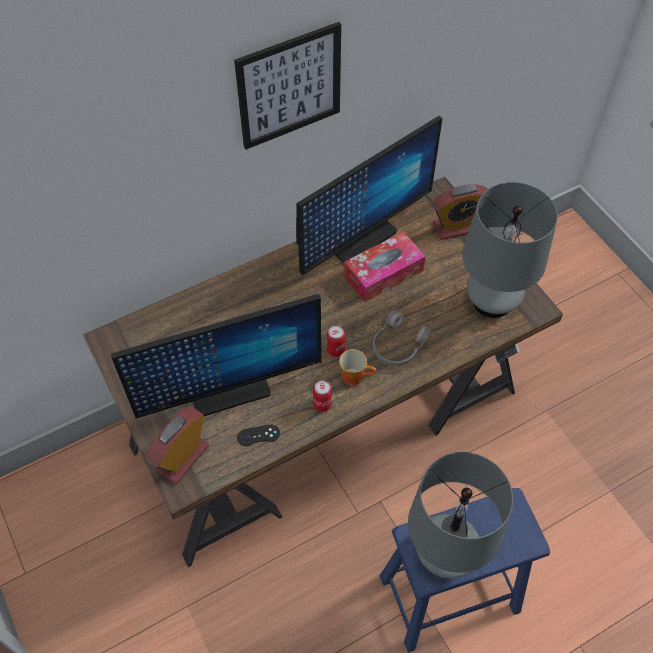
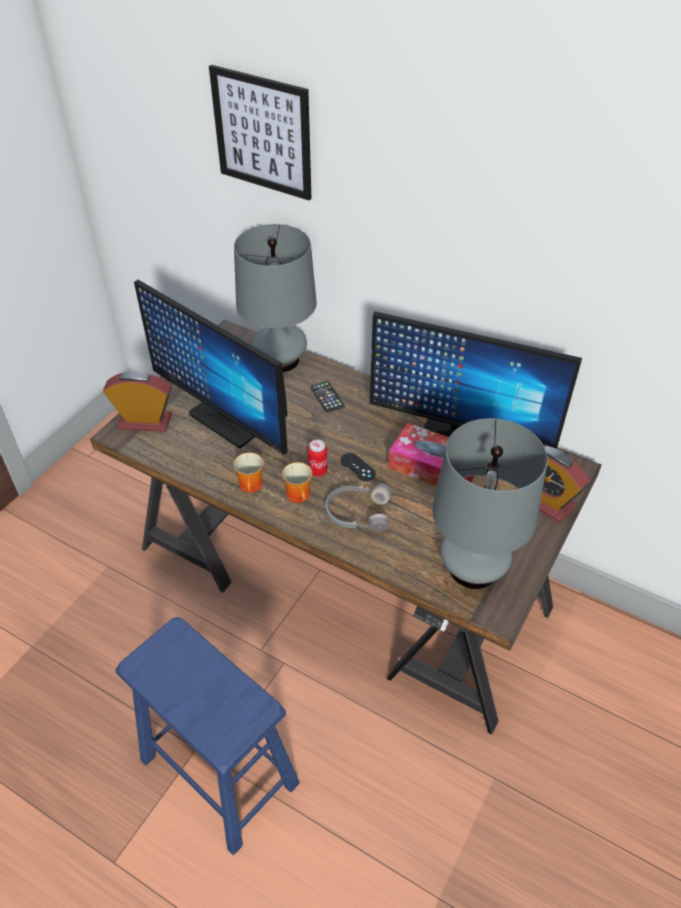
camera: 60 degrees right, 10 degrees down
(254, 303) = (327, 397): none -> phone
(258, 435) = (194, 458): black game controller -> black game controller (357, 467)
(289, 86) = (445, 209): picture -> picture (262, 133)
(322, 404) = (252, 486): can -> mug
(445, 554) = (170, 670): grey table lamp -> grey table lamp (280, 359)

